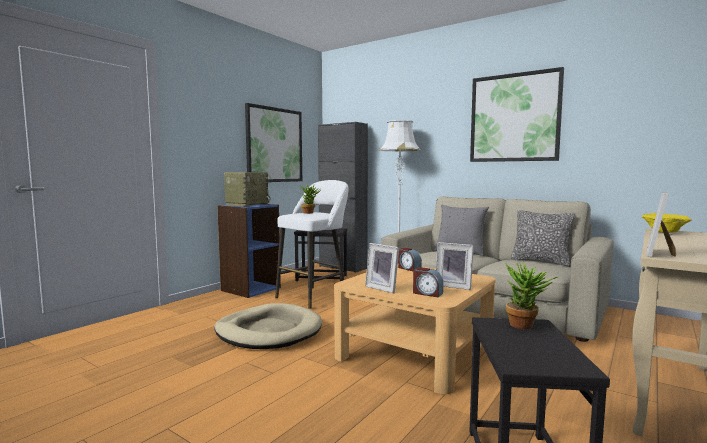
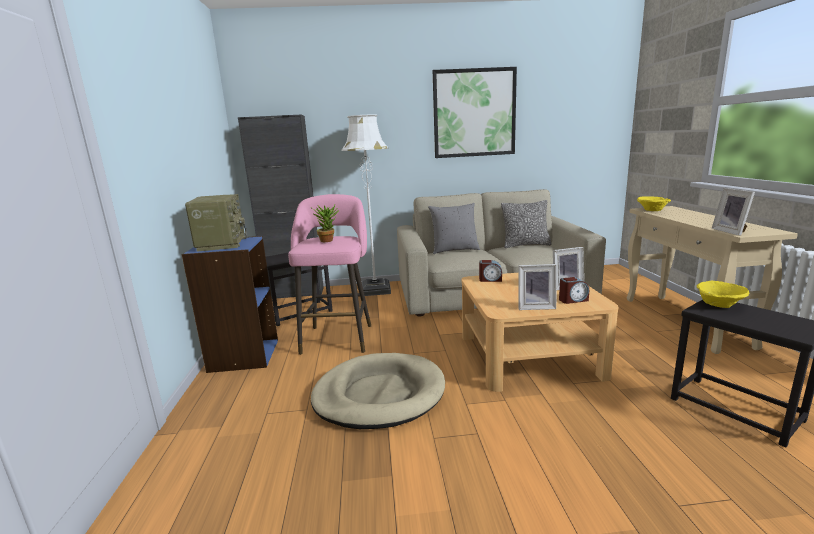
camera: 40 degrees left, 10 degrees up
(274, 145) = (201, 150): picture -> none
(314, 296) = (338, 337): white stool -> pink stool
(526, 326) = (719, 305): potted plant -> yellow bowl

